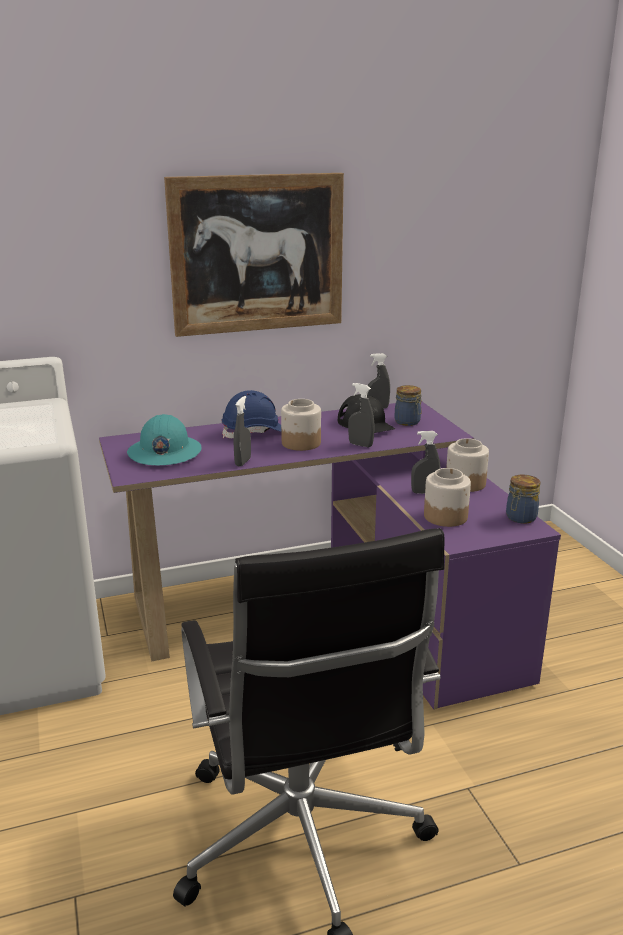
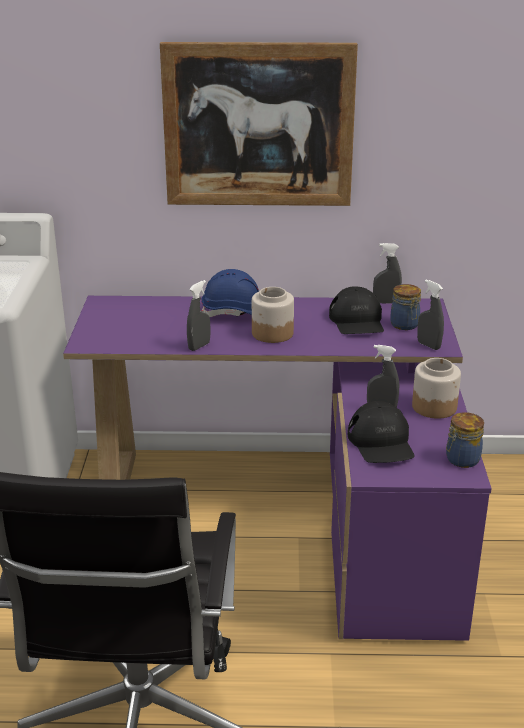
camera: 20 degrees right, 5 degrees up
(164, 453) = (133, 323): turquoise hard hat -> none
(360, 445) = (331, 345): grey spray bottle -> grey spray bottle (428, 345)
(445, 516) = (381, 442): jar -> black cap

